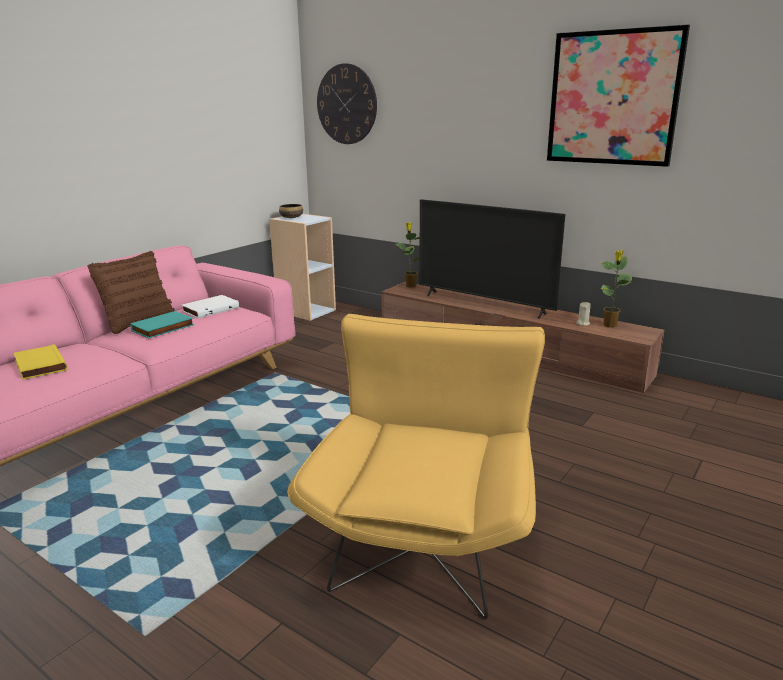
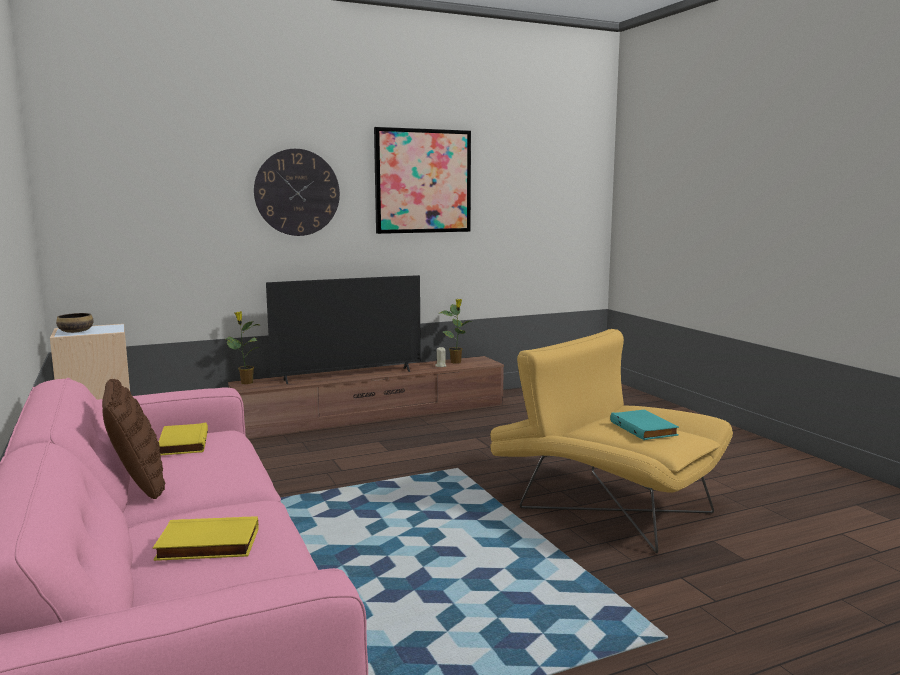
camera: 60 degrees left, 10 degrees down
(163, 328) = (203, 470): turquoise book -> turquoise book (645, 428)
(210, 309) = (182, 443): white book -> yellow book
(346, 104) = (117, 184): wall clock -> wall clock (297, 192)

